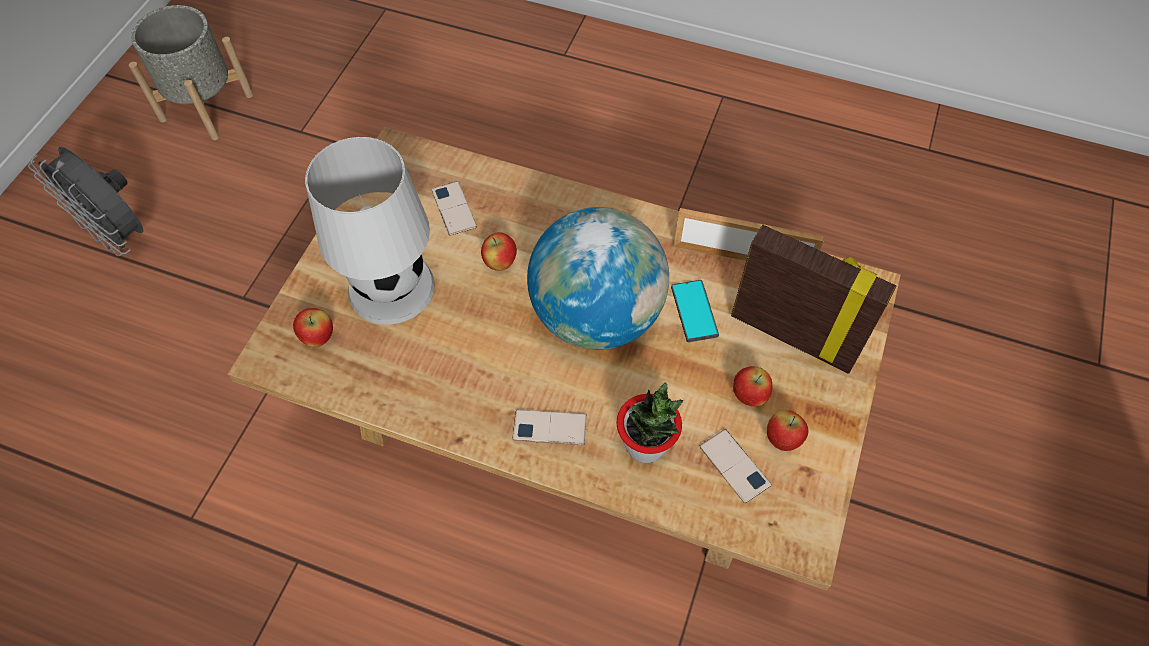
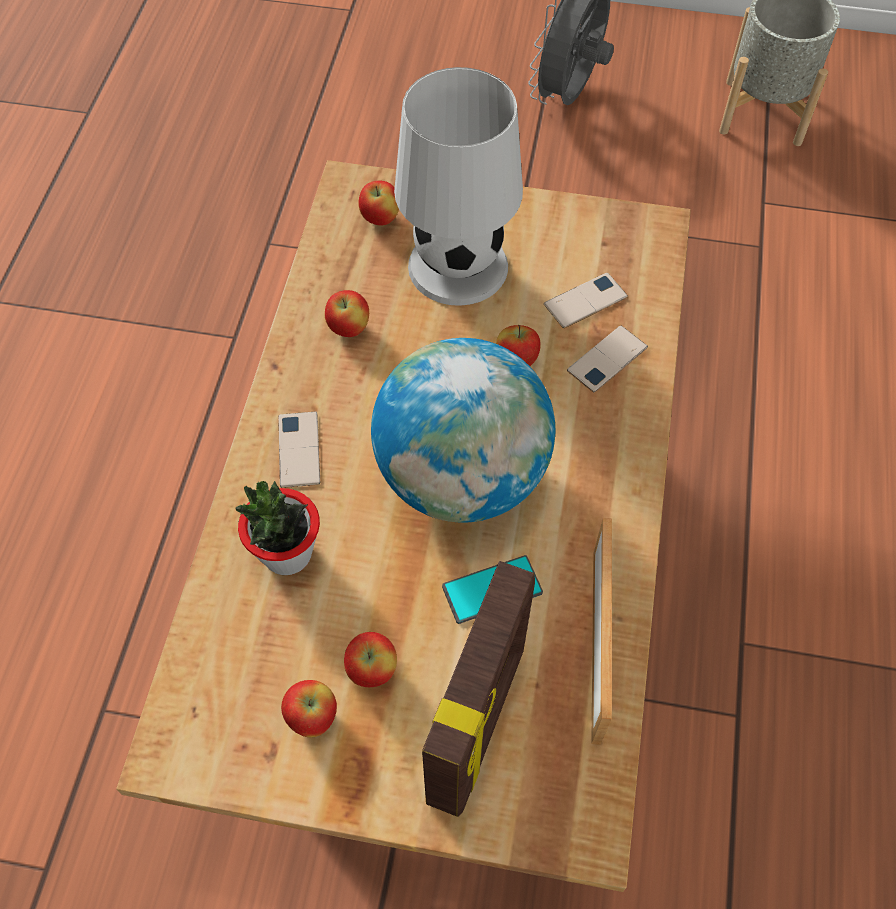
camera: 80 degrees right, 0 degrees up
(434, 376) = (349, 328): none -> apple
(734, 466) = (269, 659): phone -> phone (607, 359)

